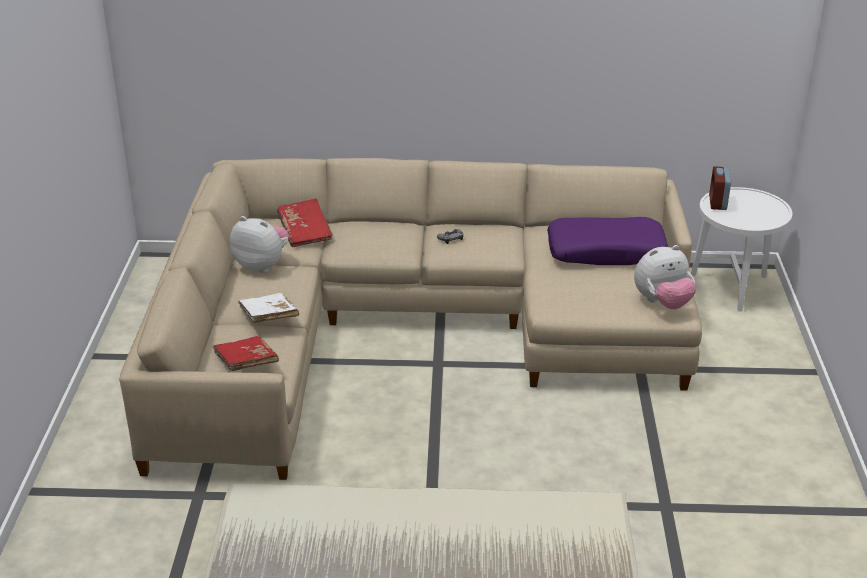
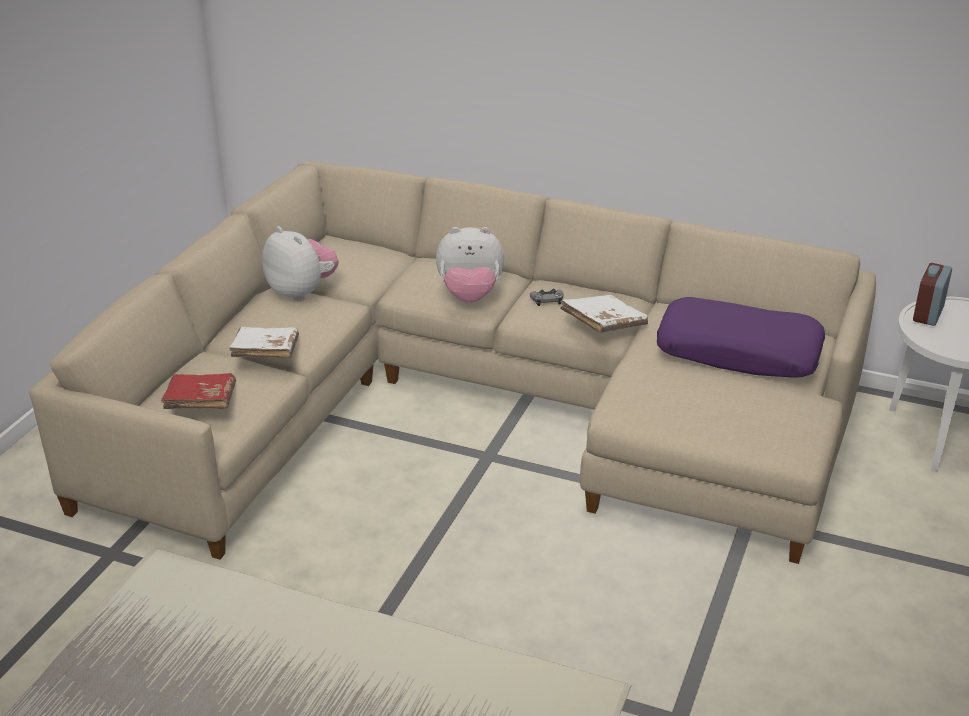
camera: 20 degrees right, 0 degrees up
(305, 232) = (378, 262): red book -> none
(502, 249) = (603, 325): none -> white book
(662, 303) = (780, 435): plush toy -> plush toy (470, 296)

